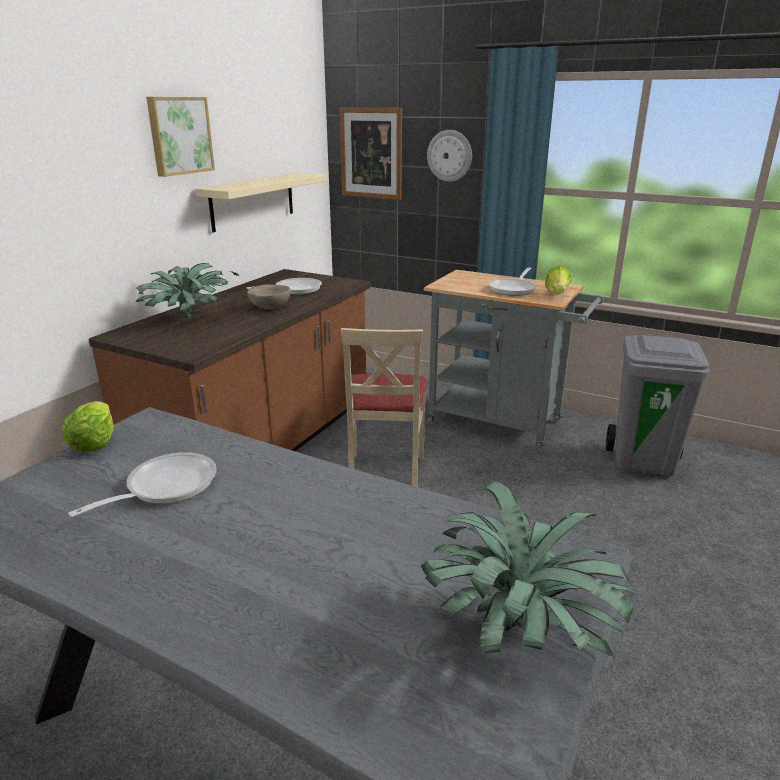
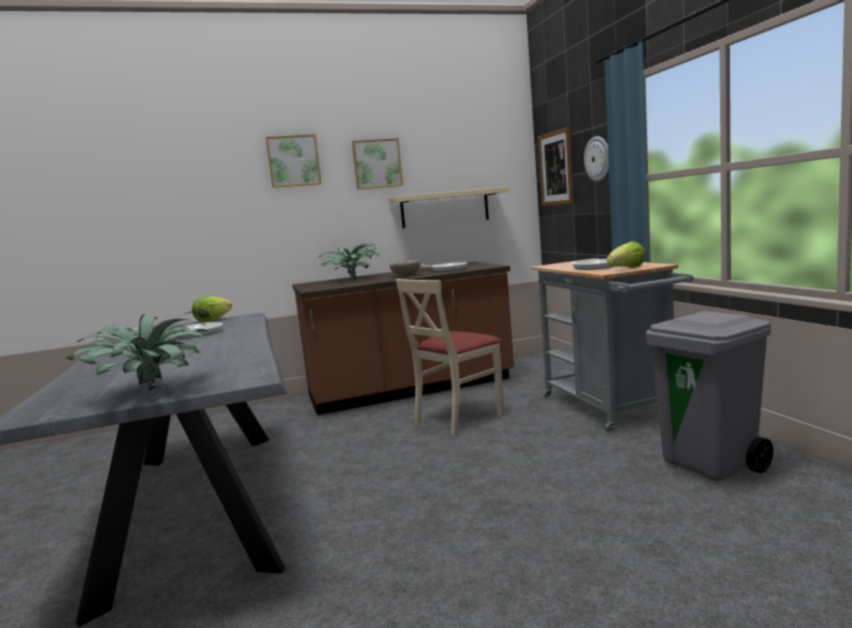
camera: 45 degrees right, 15 degrees down
(67, 127) = (293, 161): none -> picture

